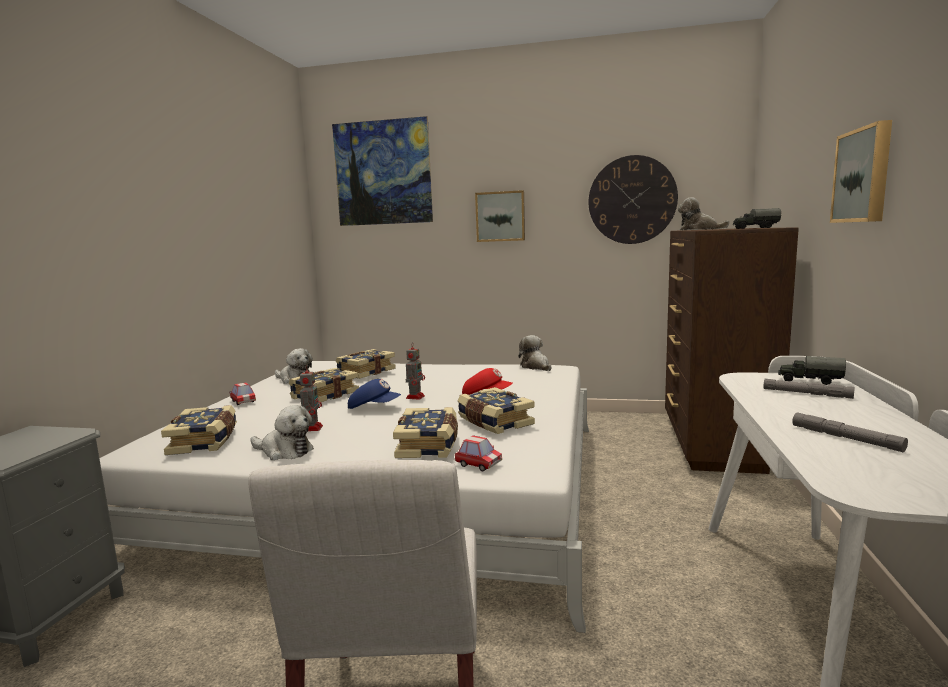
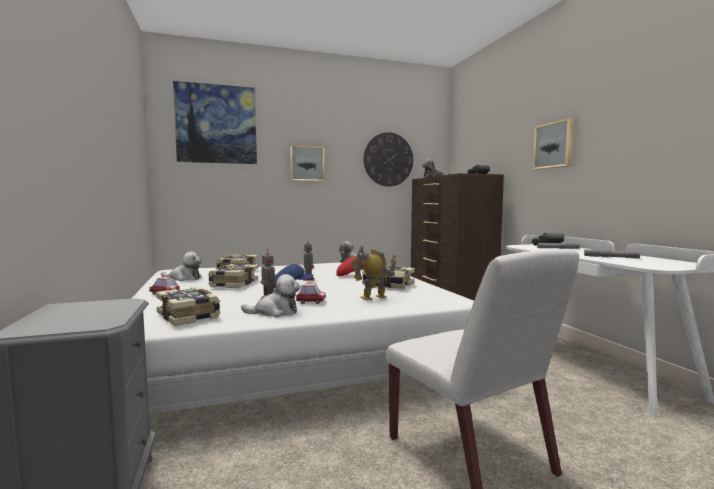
camera: 30 degrees left, 5 degrees down
(429, 445) = (373, 297): book -> toy robot
(478, 464) = (421, 301): toy car -> toy car (311, 301)

